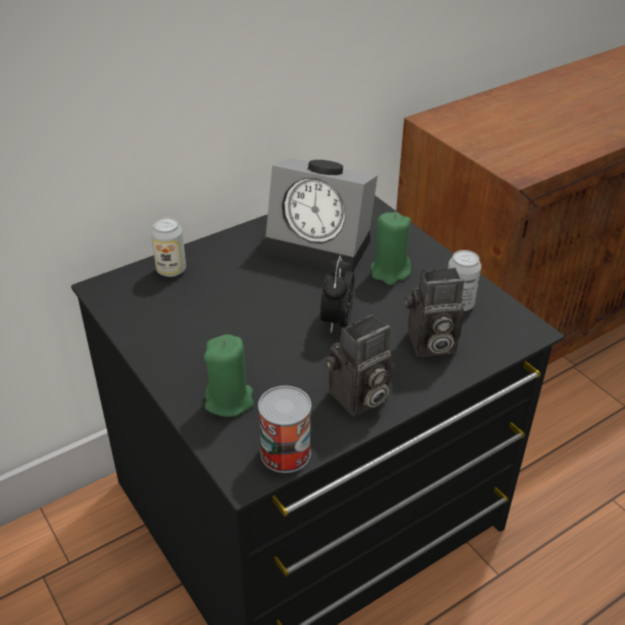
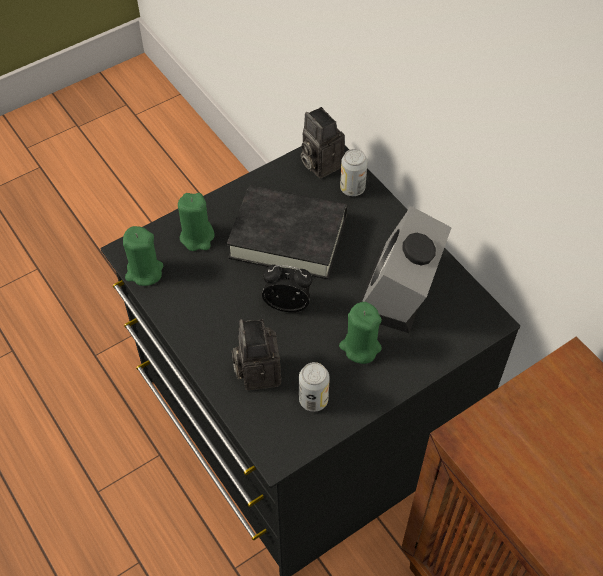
camera: 90 degrees right, 15 degrees up
(238, 320) = (288, 237): none -> black book
(285, 453) = (144, 272): can -> green candle
(358, 399) = (194, 316): camera -> camera (319, 163)

